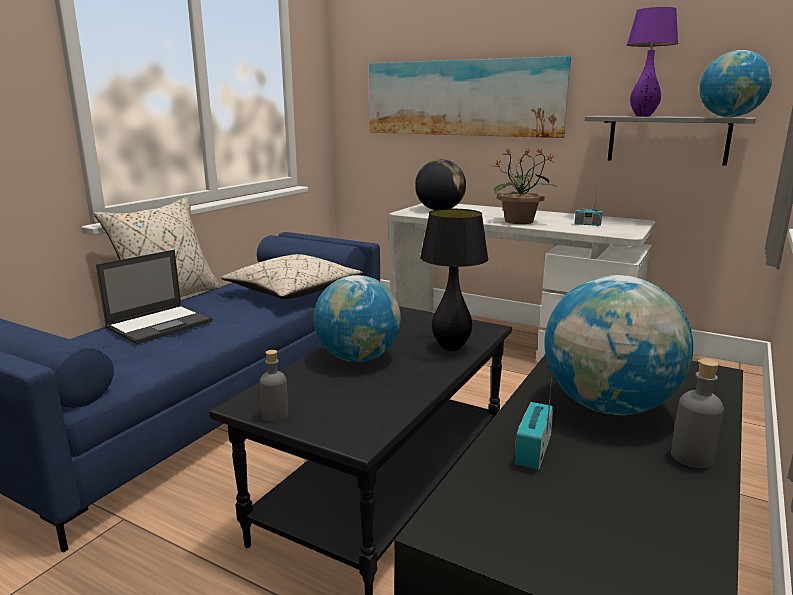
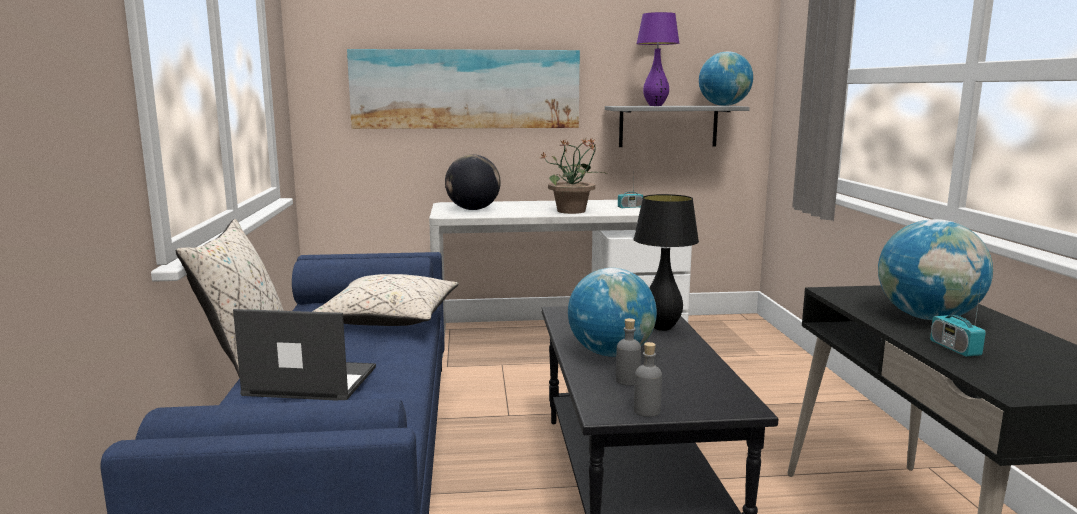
camera: 35 degrees left, 5 degrees down
(161, 324) = (309, 381): laptop -> laptop turned 90 degrees counterclockwise
(691, 457) = (1014, 329): grey bottle -> grey bottle (627, 381)

